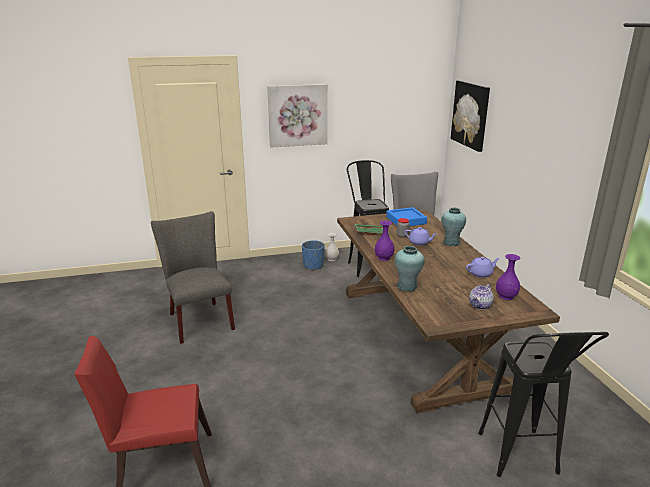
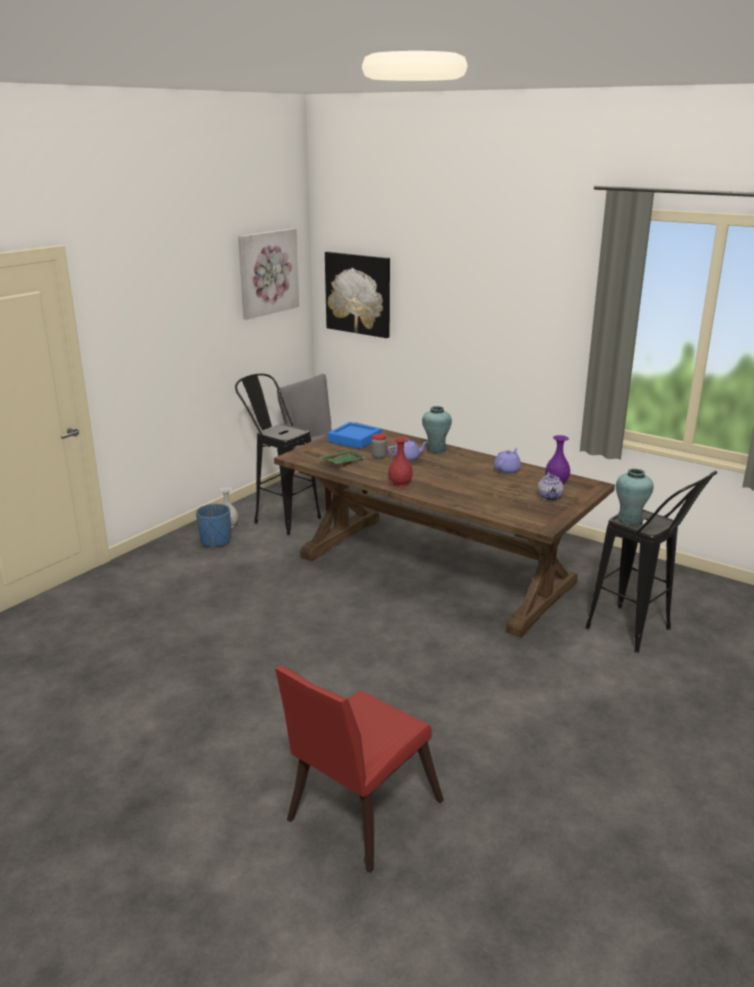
camera: 40 degrees left, 0 degrees up
(198, 319) = (158, 658): grey chair -> none
(297, 115) = (151, 326): picture -> picture (267, 272)
(384, 258) = (400, 484): purple vase -> red vase
(407, 287) = (467, 503): turquoise vase -> turquoise vase (629, 519)

